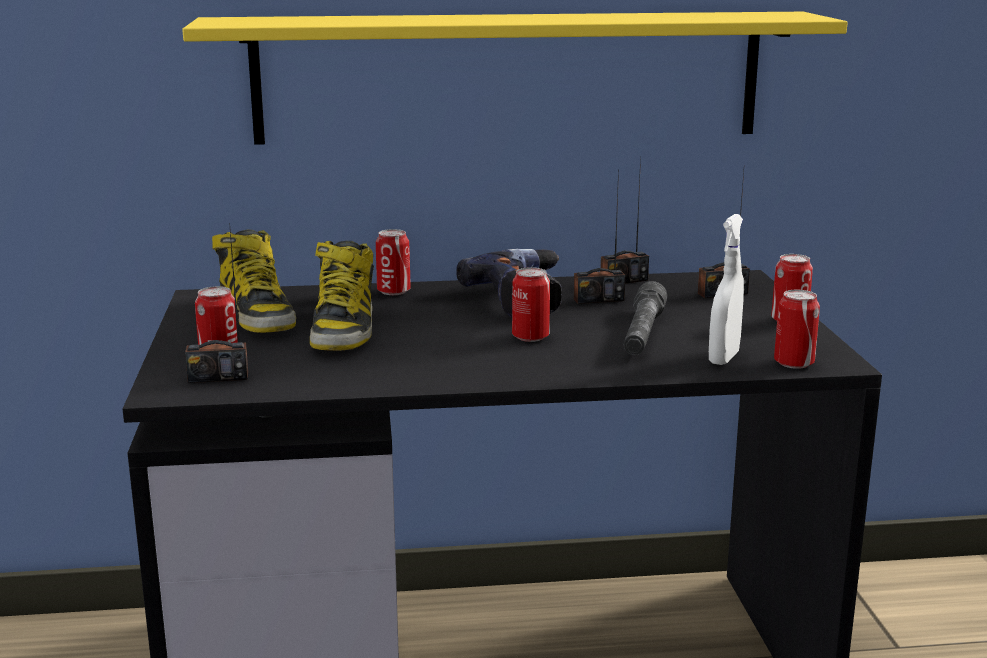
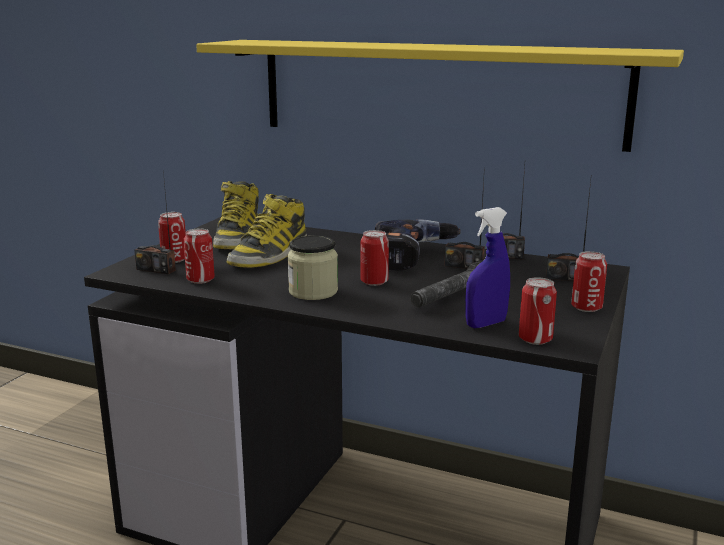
camera: 30 degrees right, 0 degrees up
(393, 291) = (338, 237): can -> can (200, 280)
(479, 362) = (313, 291): none -> jar
(723, 358) = (485, 324): white spray bottle -> blue spray bottle

